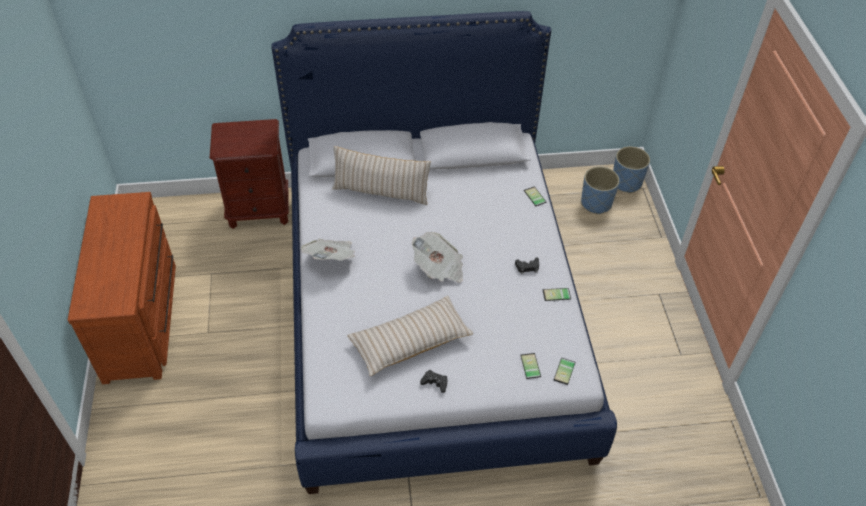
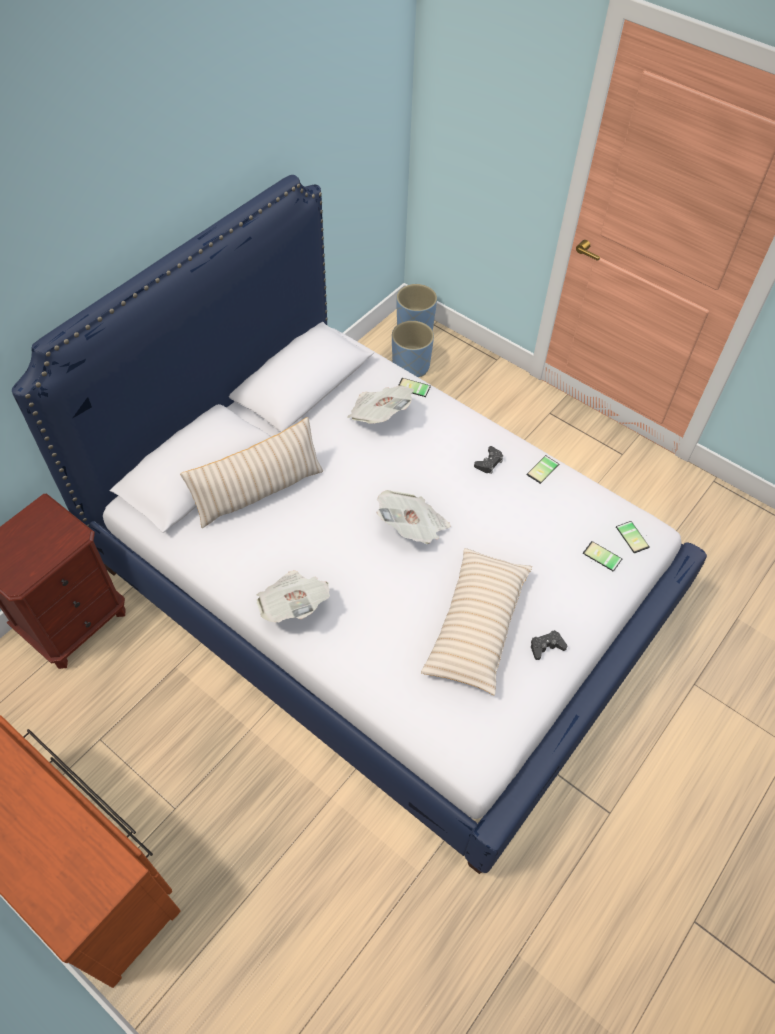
camera: 45 degrees left, 5 degrees up
(495, 197) = (379, 415): none -> newspaper

